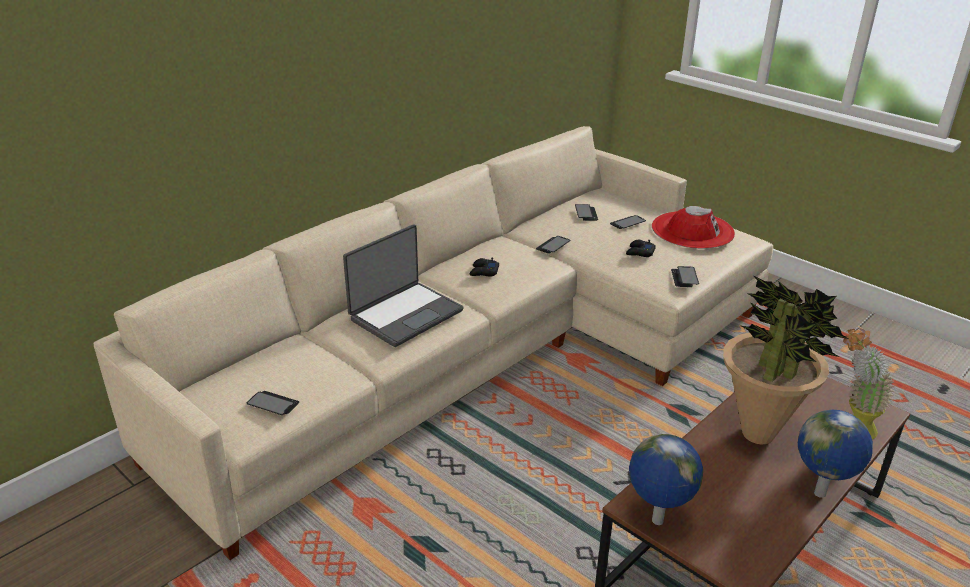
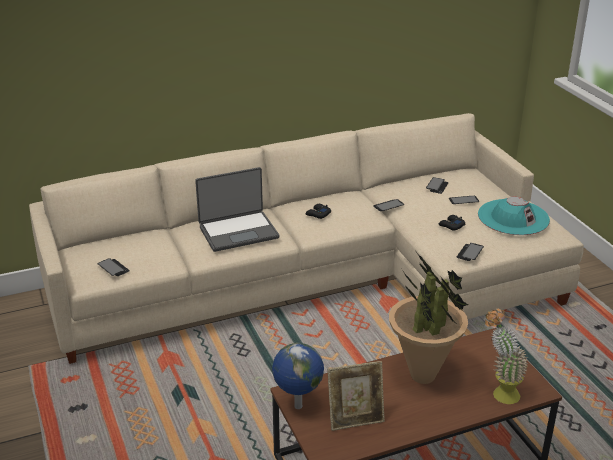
camera: 25 degrees right, 0 degrees up
(692, 230) = (513, 217): red hat -> turquoise hat
(736, 514) = (355, 419): none -> picture frame
(821, 494) = (429, 426): globe -> none

